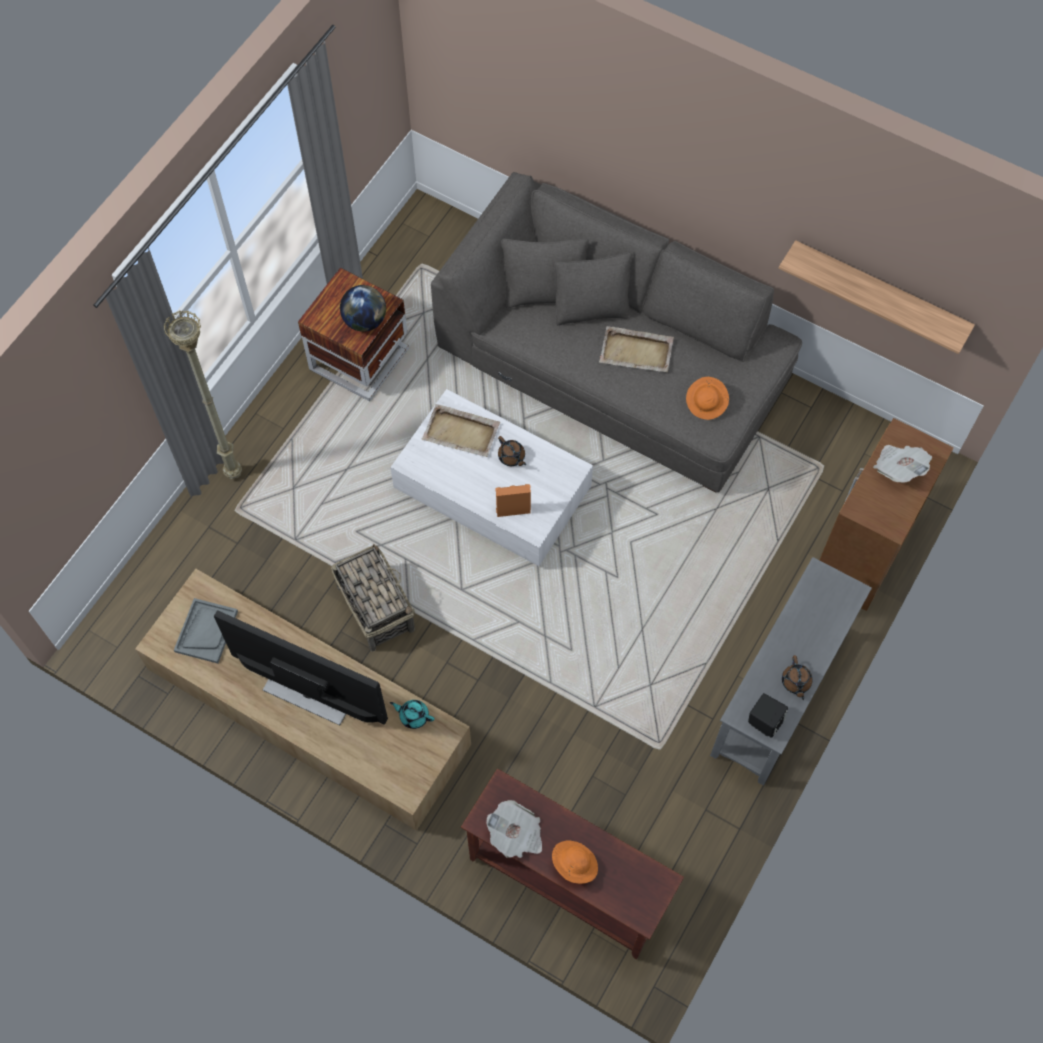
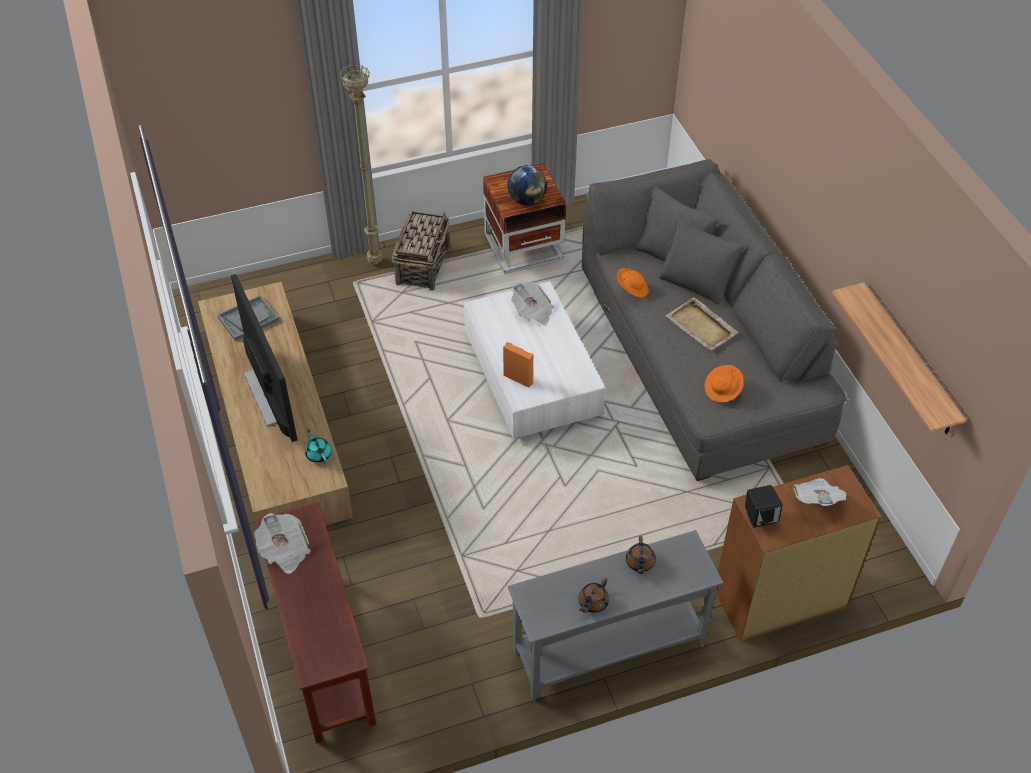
camera: 40 degrees right, 15 degrees down
(375, 607) = (380, 393): basket -> basket (423, 265)
(461, 432) = (533, 312): beige tray -> newspaper
(511, 457) = (552, 347): brown teapot -> brown teapot (640, 563)
(574, 864) = (302, 599): orange hat -> orange hat (631, 288)
(764, 721) = (540, 611): black speaker -> black speaker (760, 517)

